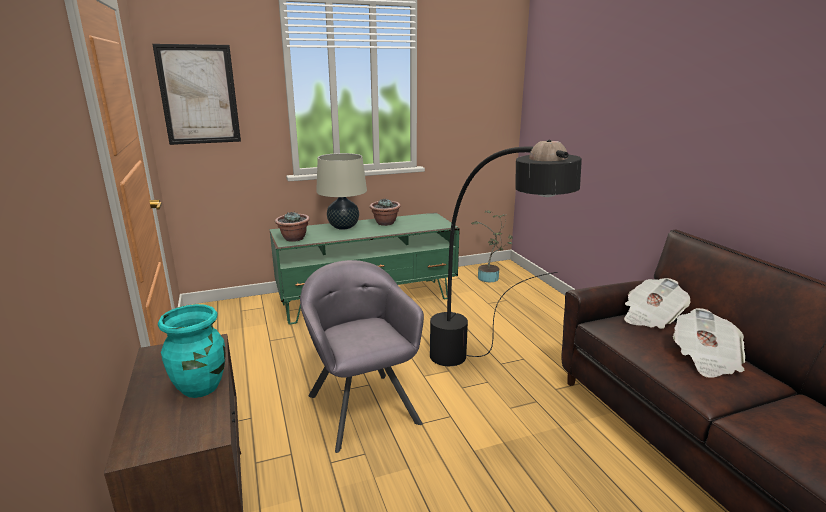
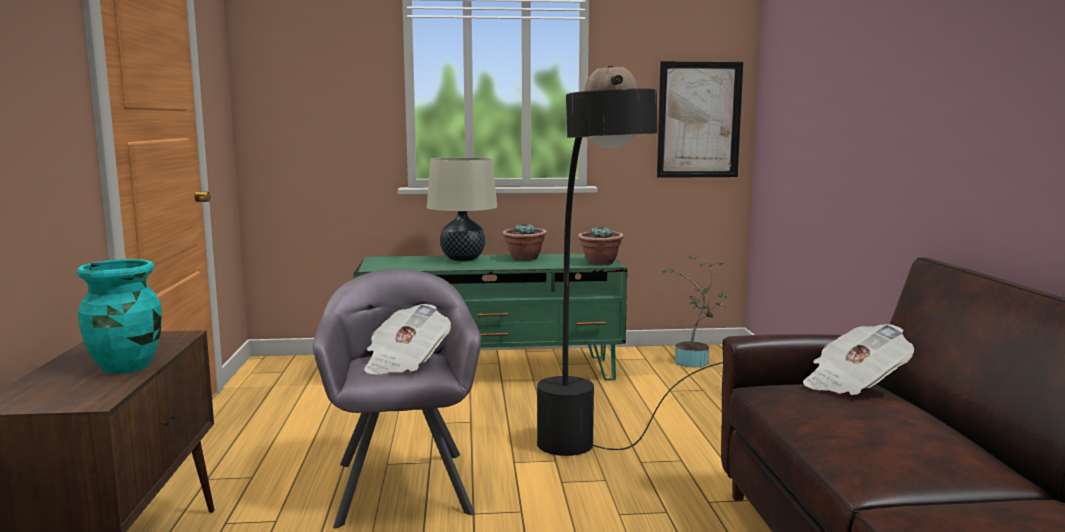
camera: 15 degrees right, 10 degrees down
(199, 95) = (294, 77): picture -> picture (699, 120)
(294, 238) = (386, 266): potted plant -> potted plant (600, 263)
(705, 359) = (901, 436): newspaper -> newspaper (405, 363)

